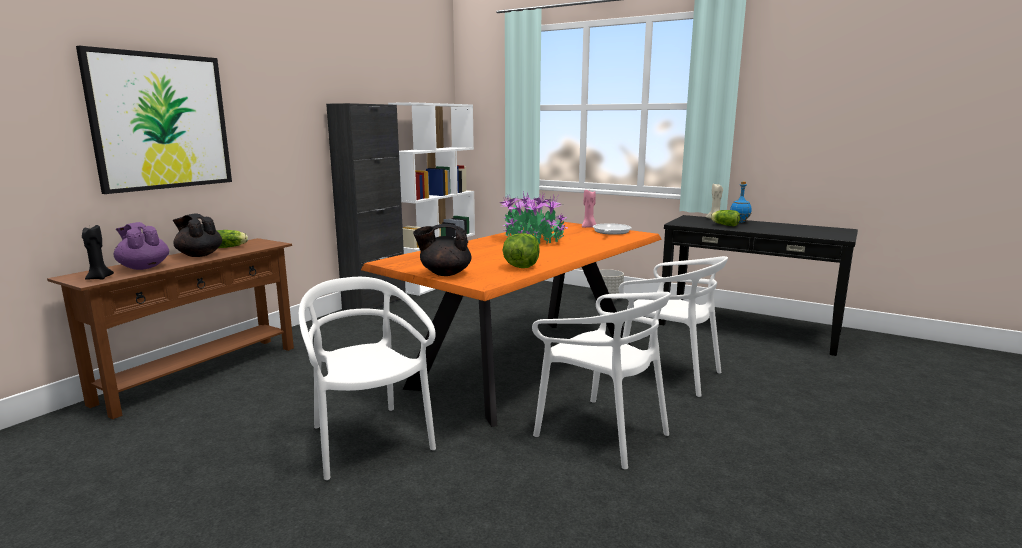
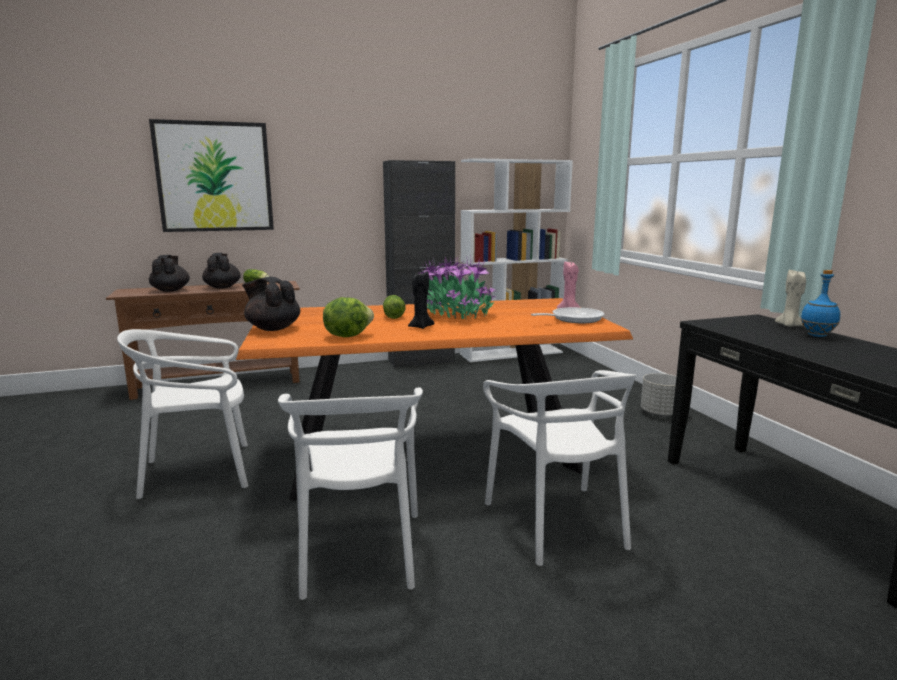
camera: 40 degrees right, 0 degrees up
(99, 278) = (131, 293): black candle -> black candle (420, 326)
(143, 267) = (171, 290): purple teapot -> black teapot
(368, 440) = (199, 471): white chair -> white chair turned 120 degrees counterclockwise
(724, 225) = (771, 335): lettuce -> lettuce (393, 315)

